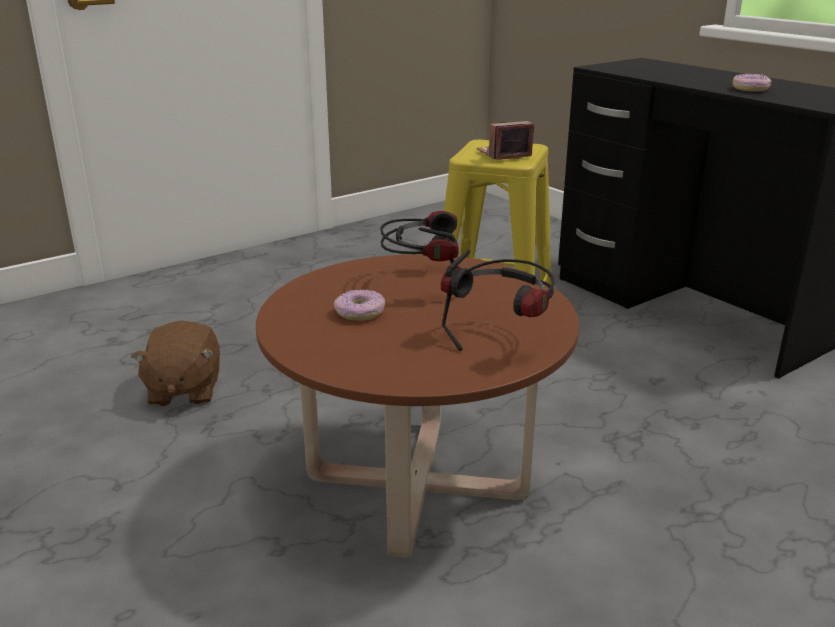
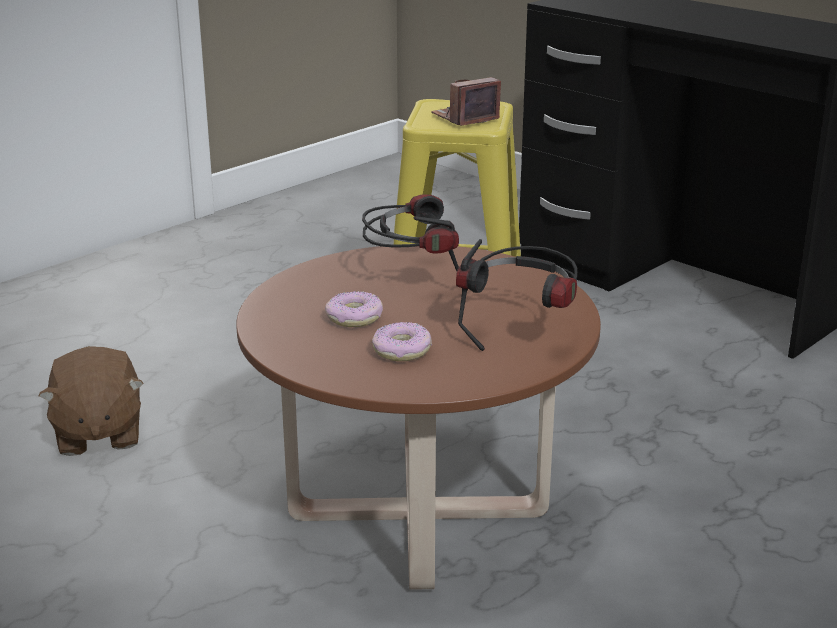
camera: 10 degrees left, 0 degrees up
(750, 89) = (739, 28): donut -> donut (402, 350)

